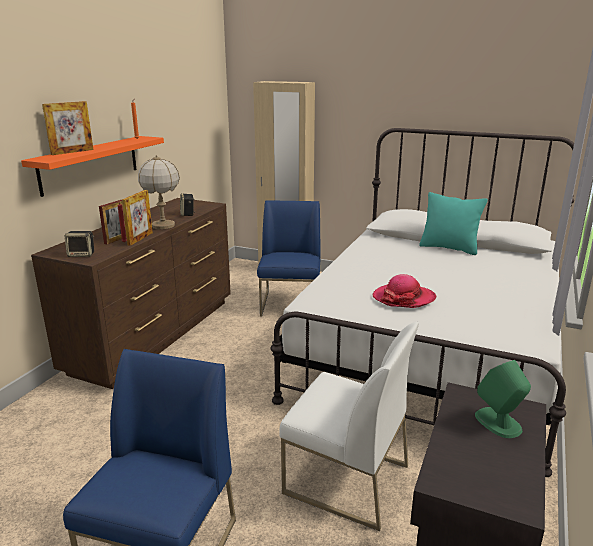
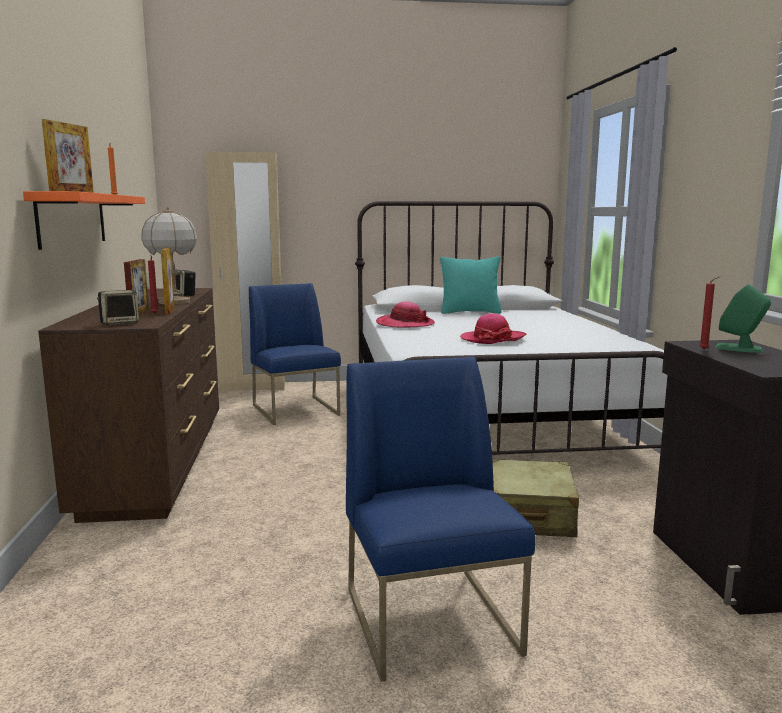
camera: 30 degrees left, 10 degrees down
(345, 479) = (529, 515): white chair -> beige suitcase
(363, 258) = (405, 324): none -> hat
(456, 413) = (705, 349): none -> red candle

